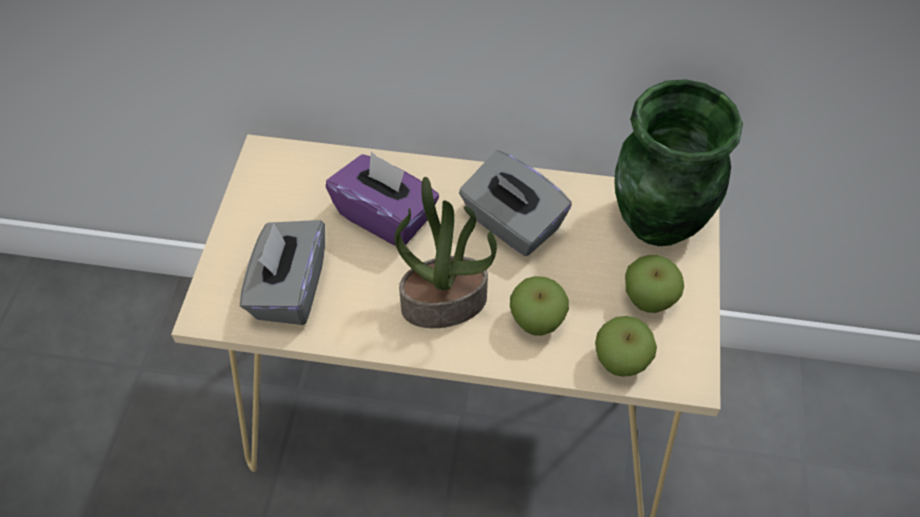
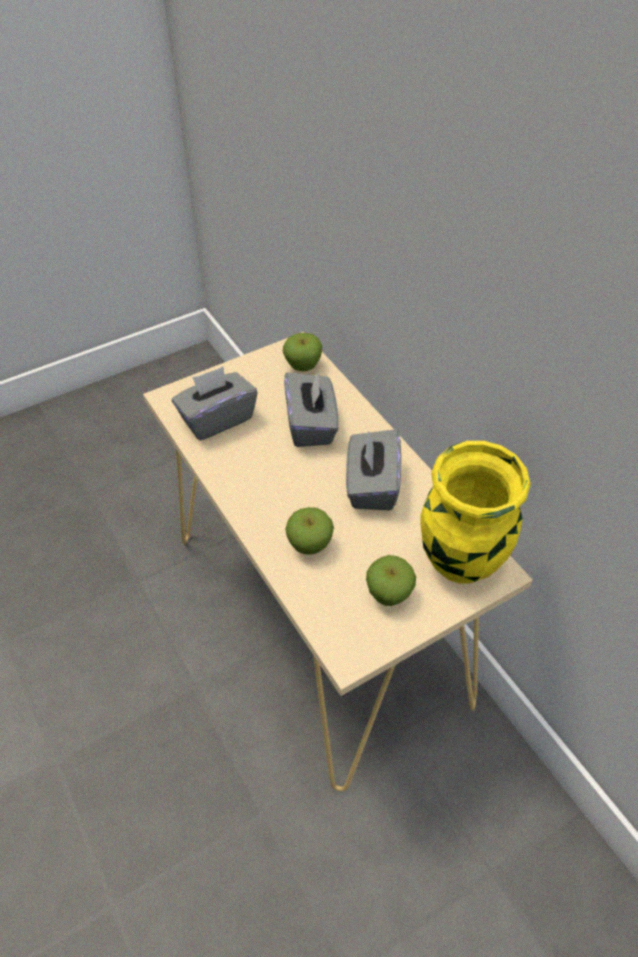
camera: 50 degrees right, 5 degrees down
(386, 216) = (311, 425): purple tissue box -> grey tissue box
(445, 302) = (278, 491): potted plant -> none
(620, 362) = (322, 609): apple -> apple (303, 366)
(658, 223) = (460, 562): green vase -> yellow vase

